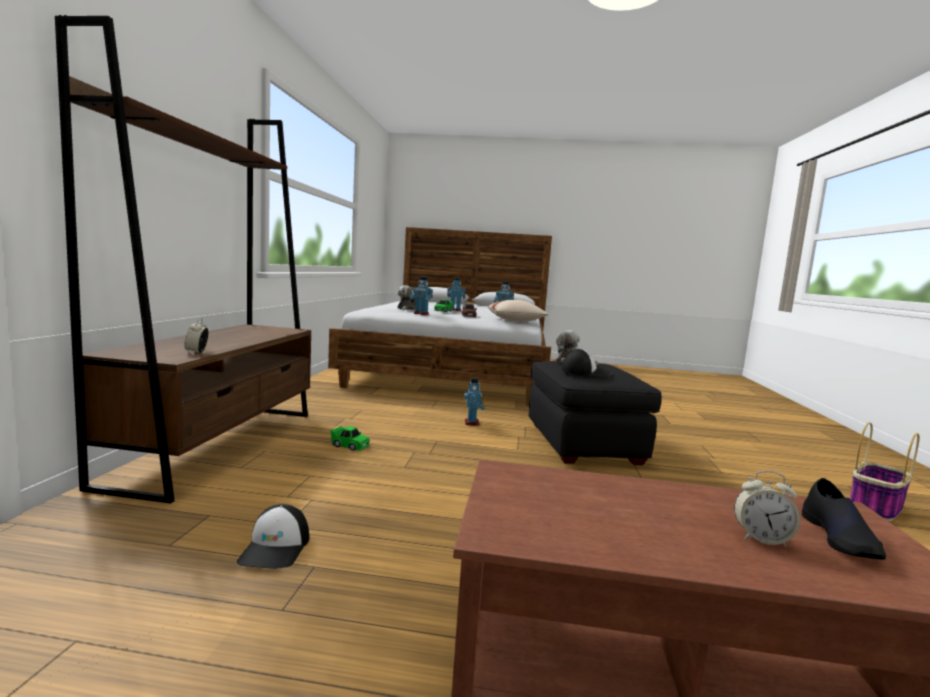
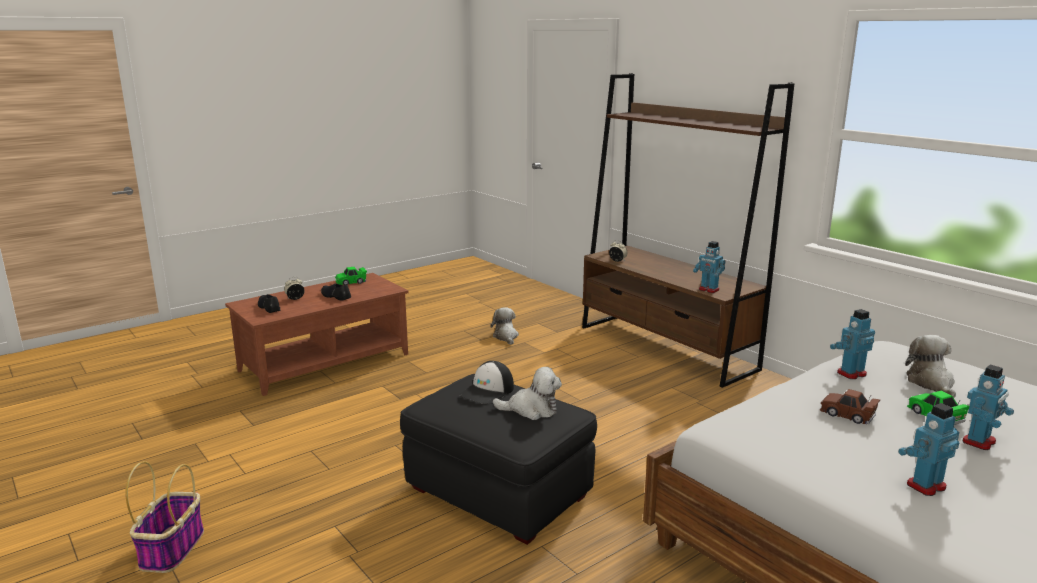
camera: 135 degrees right, 10 degrees up
(276, 548) = (506, 337): cap -> plush toy
(350, 446) = (620, 382): green toy car -> green toy car (351, 282)
(472, 423) = (628, 458): toy robot -> toy robot (708, 290)
(516, 321) = (764, 435): beige pillow -> none
(645, 503) = (335, 296): none -> black shoe

